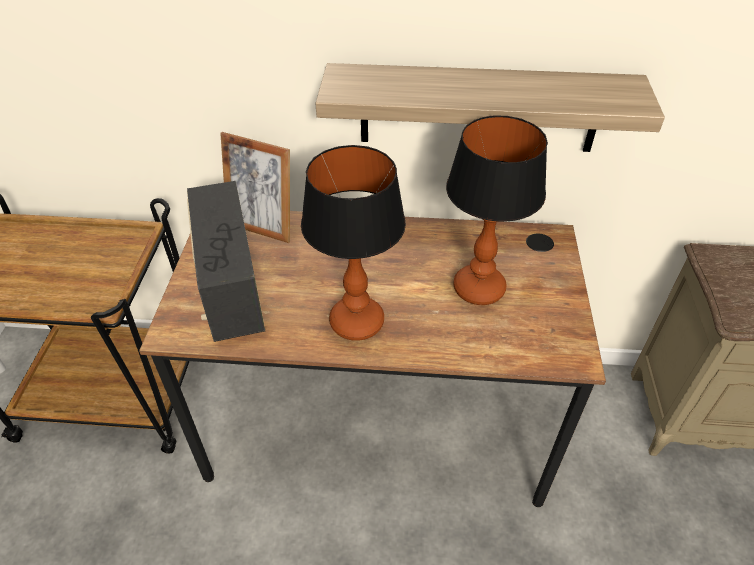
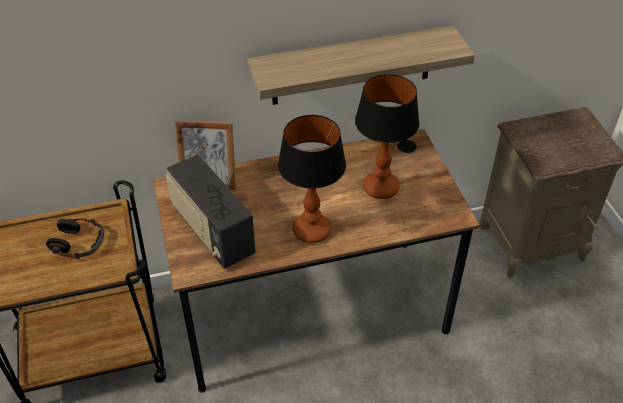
camera: 20 degrees left, 0 degrees up
(81, 260) = (78, 243): none -> headphones

